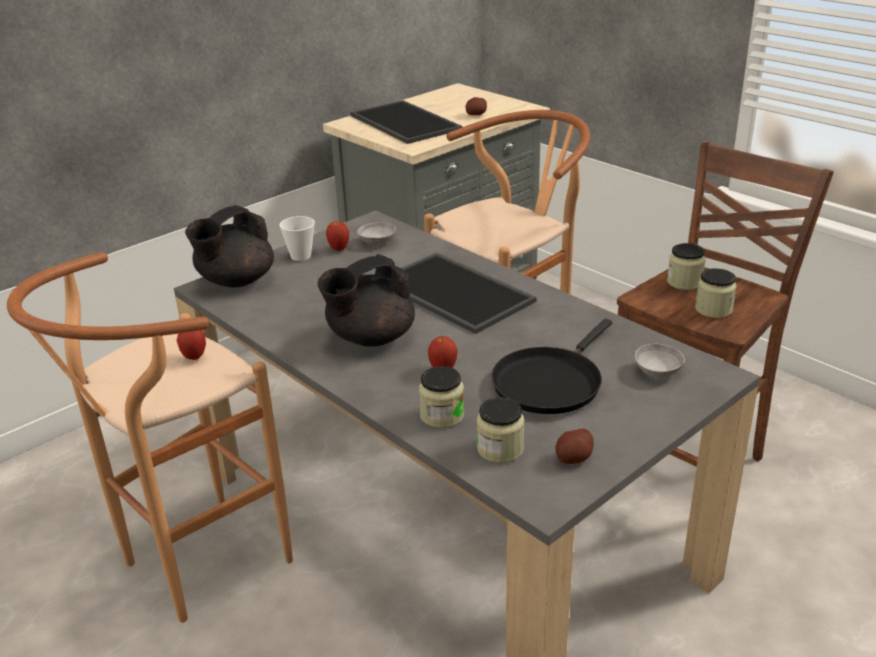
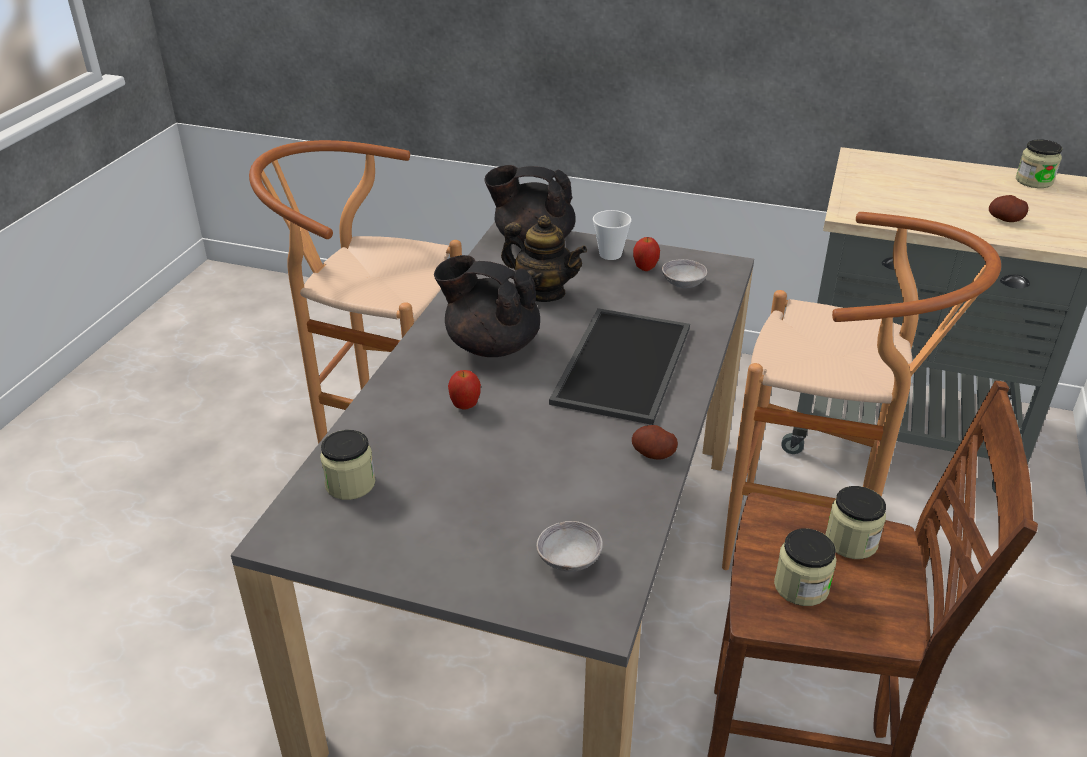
camera: 60 degrees right, 5 degrees up
(194, 357) = (412, 275): apple -> none
(320, 297) = (543, 292): none -> teapot
(402, 122) = (909, 185): tray -> none
(442, 415) = (386, 431): jar -> jar (1034, 181)
(549, 382) = (490, 482): black frying pan -> none
(574, 458) = (360, 538): potato -> potato (653, 454)

